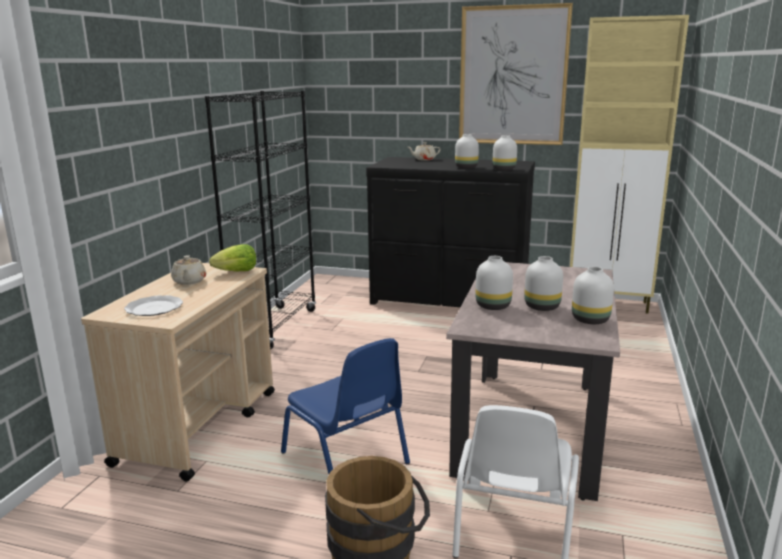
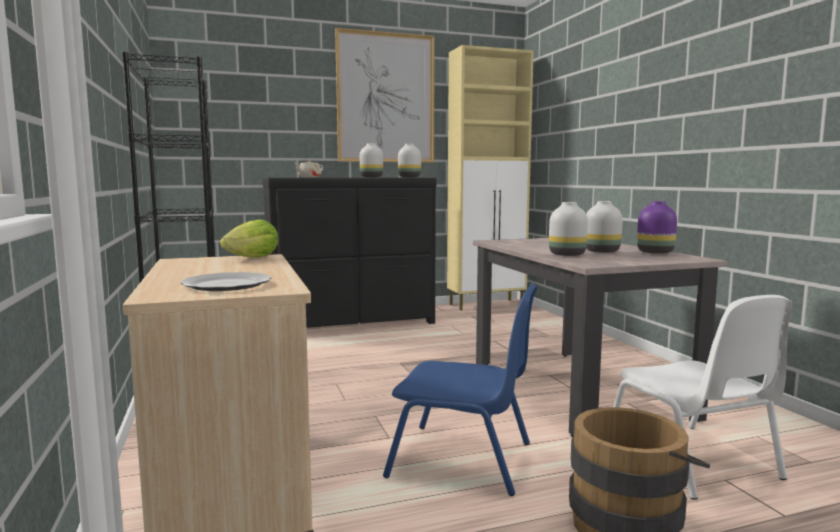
camera: 35 degrees left, 10 degrees down
(189, 281) = (208, 267): beige teapot -> none
(590, 319) = (654, 252): white vase -> purple vase

